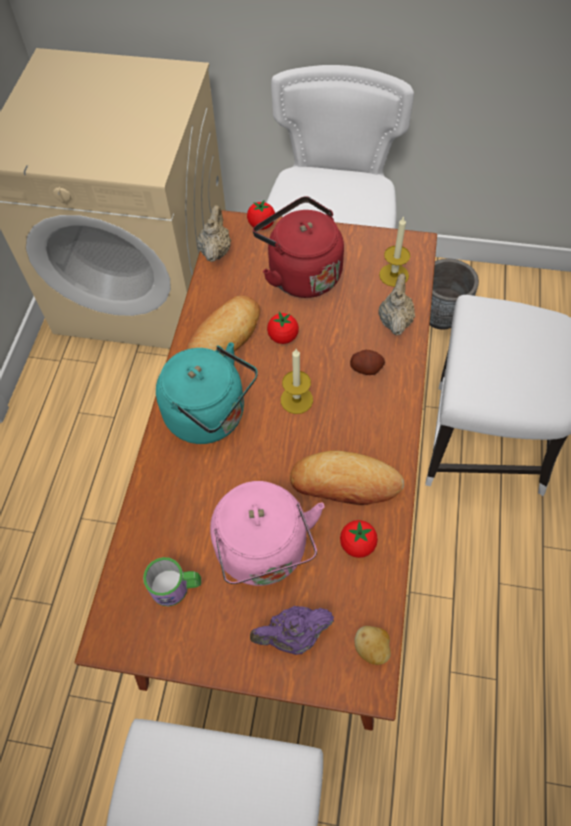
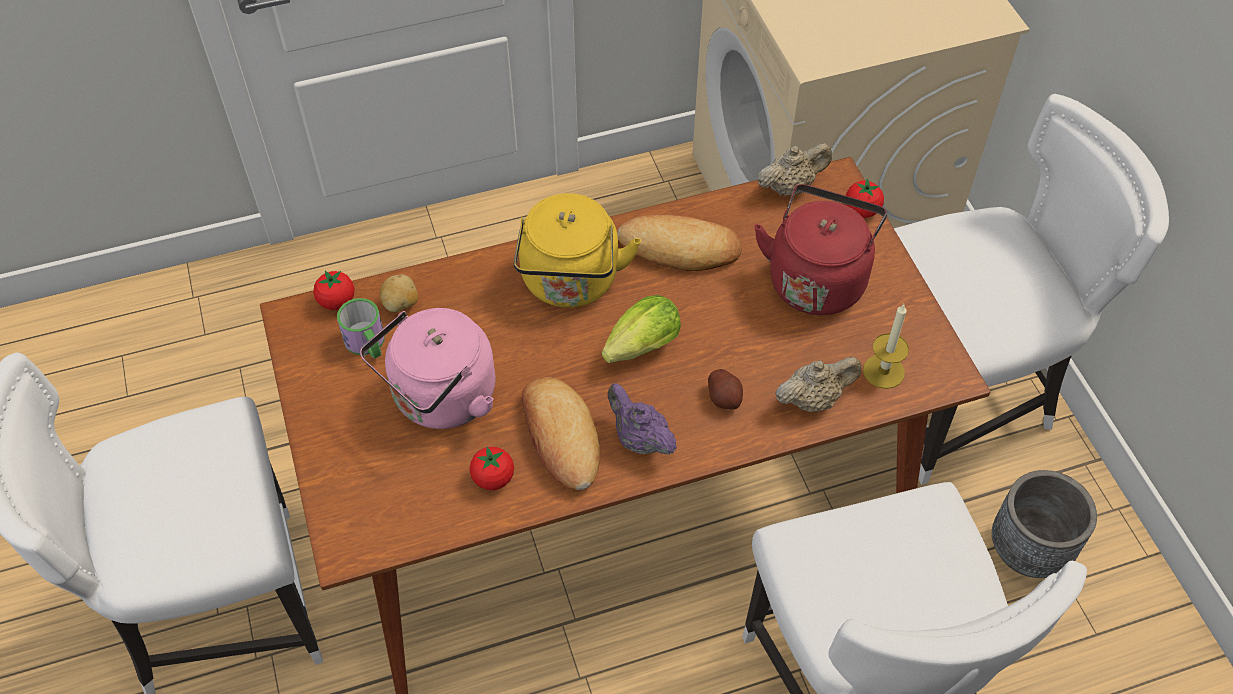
camera: 60 degrees right, 5 degrees down
(211, 416) = (570, 283): turquoise kettle -> yellow kettle
(283, 337) = (714, 301): tomato -> tomato (337, 301)
(292, 636) = (364, 462): purple teapot -> purple teapot (639, 439)
(296, 400) = (638, 349): candle -> lettuce
(372, 648) = (384, 537): potato -> potato (401, 304)

